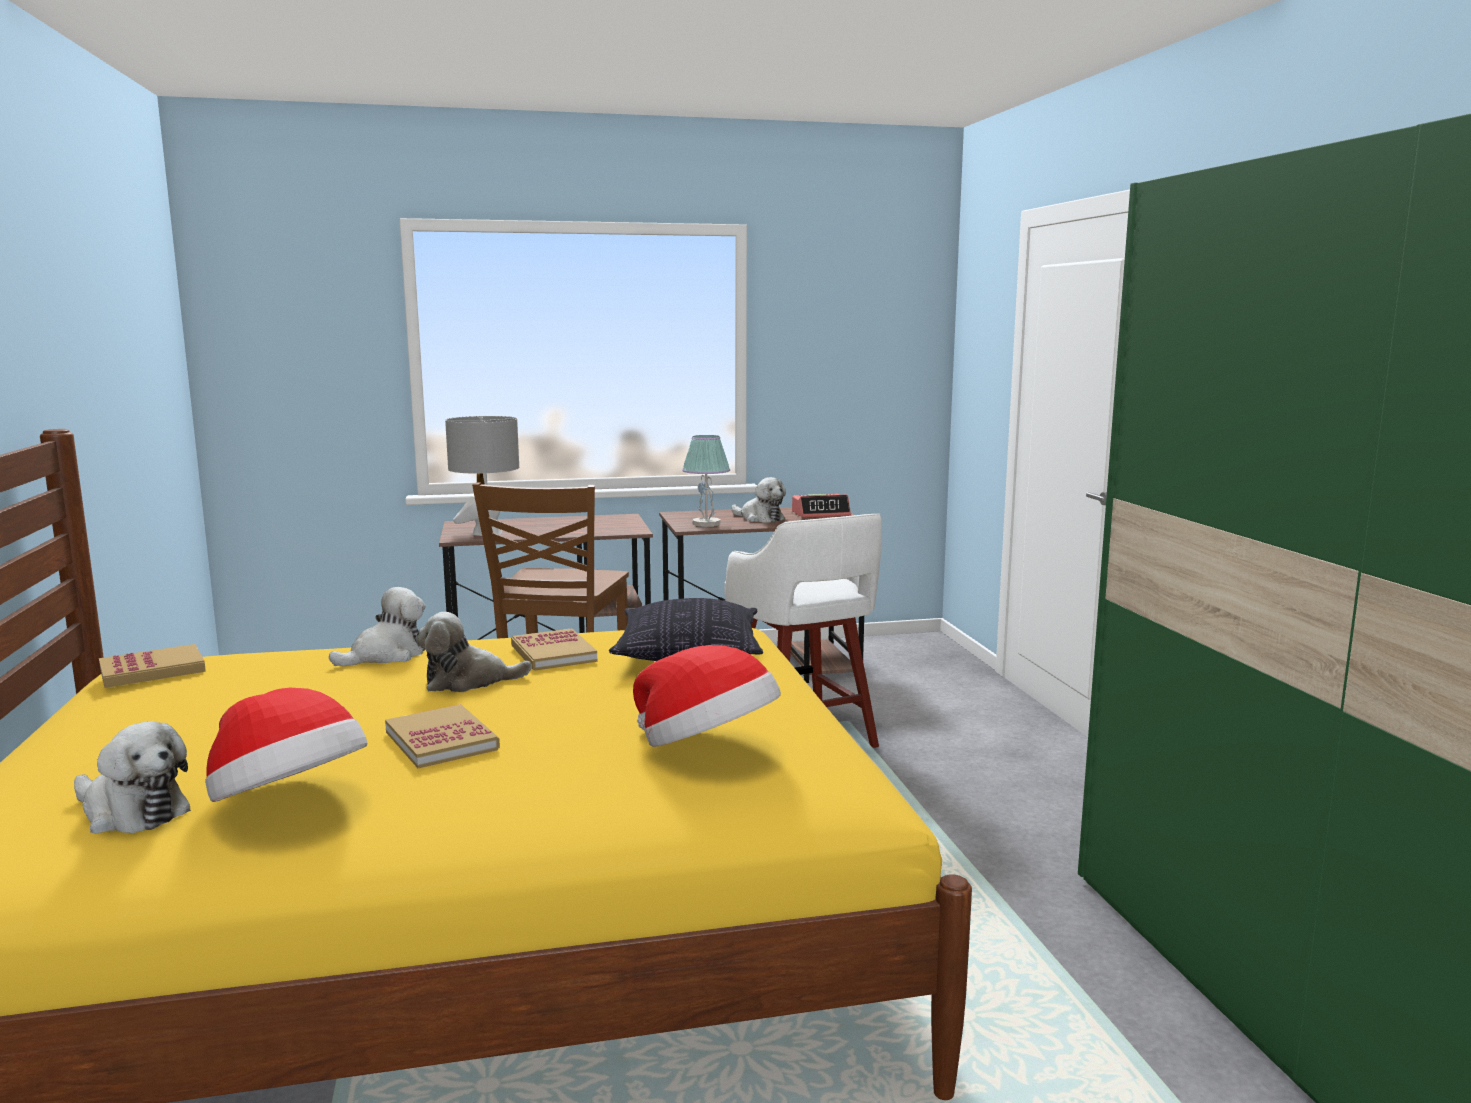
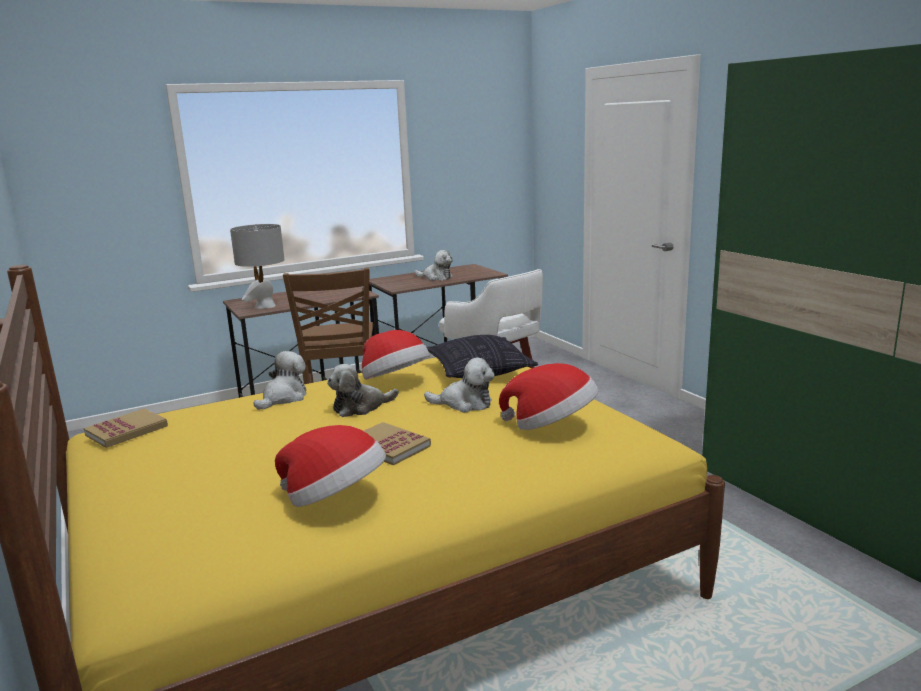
camera: 15 degrees left, 5 degrees up
(131, 812) = (234, 523): plush toy -> plush toy (464, 404)
(553, 653) = (395, 382): book -> hat
(707, 524) = (406, 284): table lamp -> none
(821, 514) = (471, 271): alarm clock -> none

